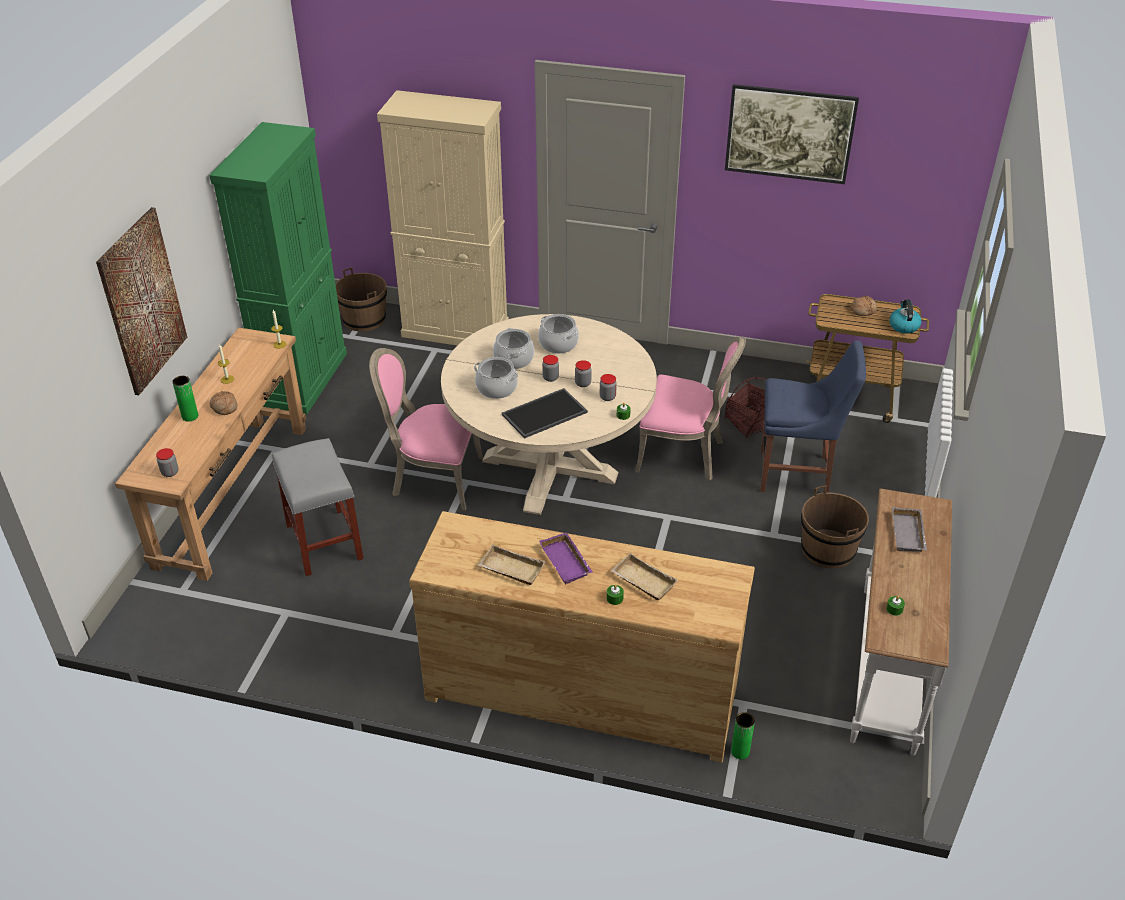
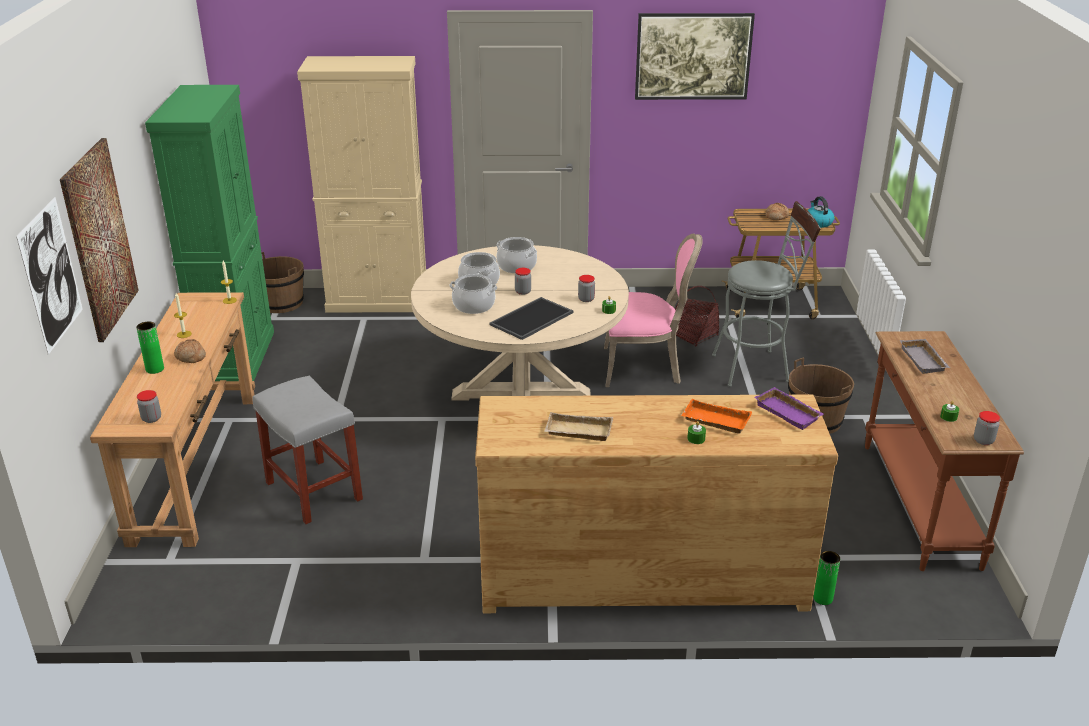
camera: 15 degrees left, 10 degrees down
(81, 349) = (51, 275): none -> picture
(433, 478) = (407, 420): pink chair -> none
(567, 562) = (631, 417): purple tray -> purple tray (789, 412)
(583, 383) = (556, 292): jar -> jar (983, 440)
(642, 581) = (714, 421): beige tray -> orange tray
(798, 474) = (757, 367): blue chair -> grey stool
(885, 667) = (917, 504): white console table -> brown console table

